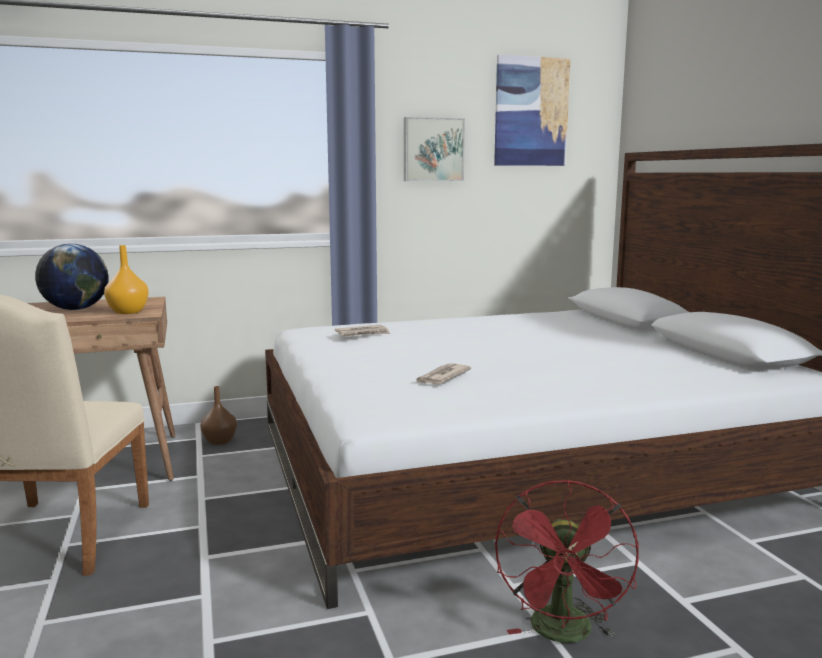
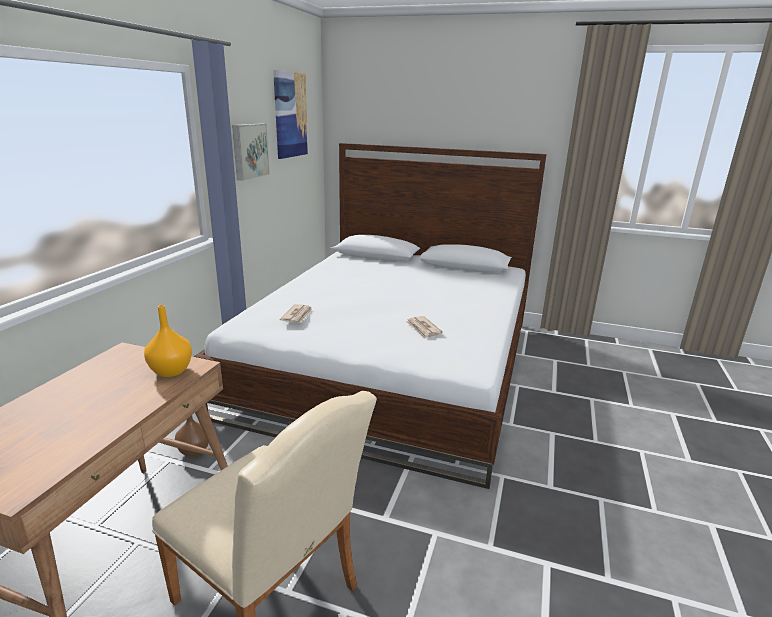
camera: 55 degrees left, 10 degrees up
(75, 309) = (99, 393): globe -> none
(564, 635) = (559, 430): red fan -> none

